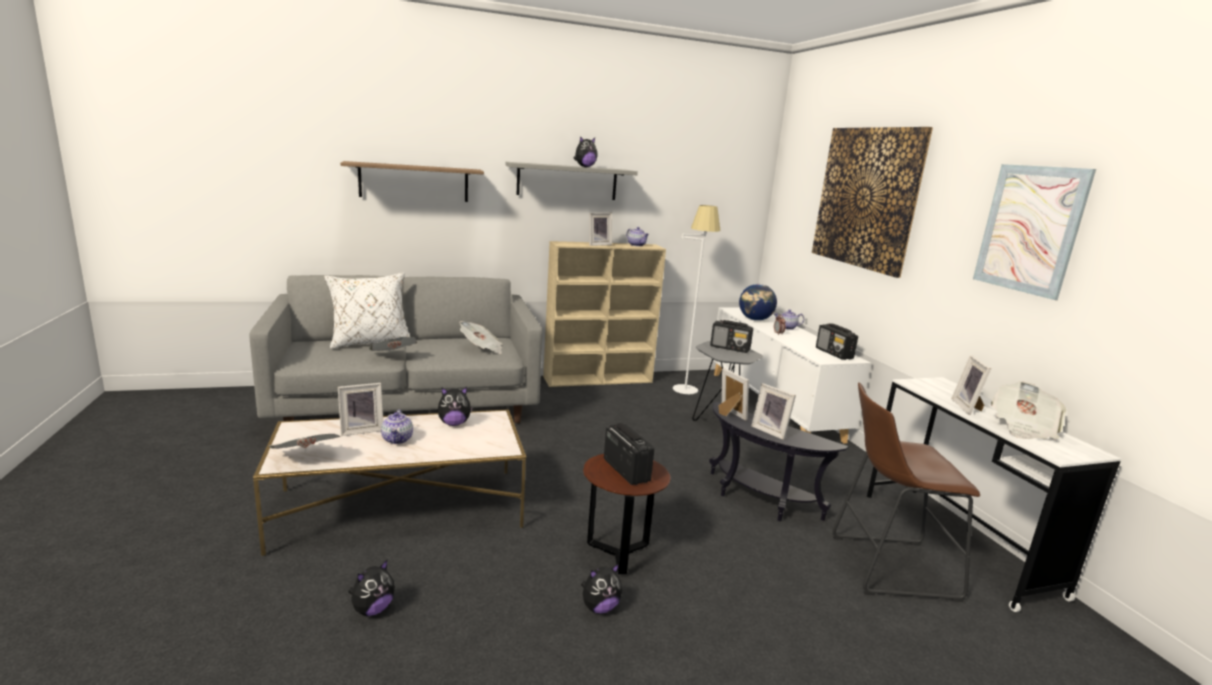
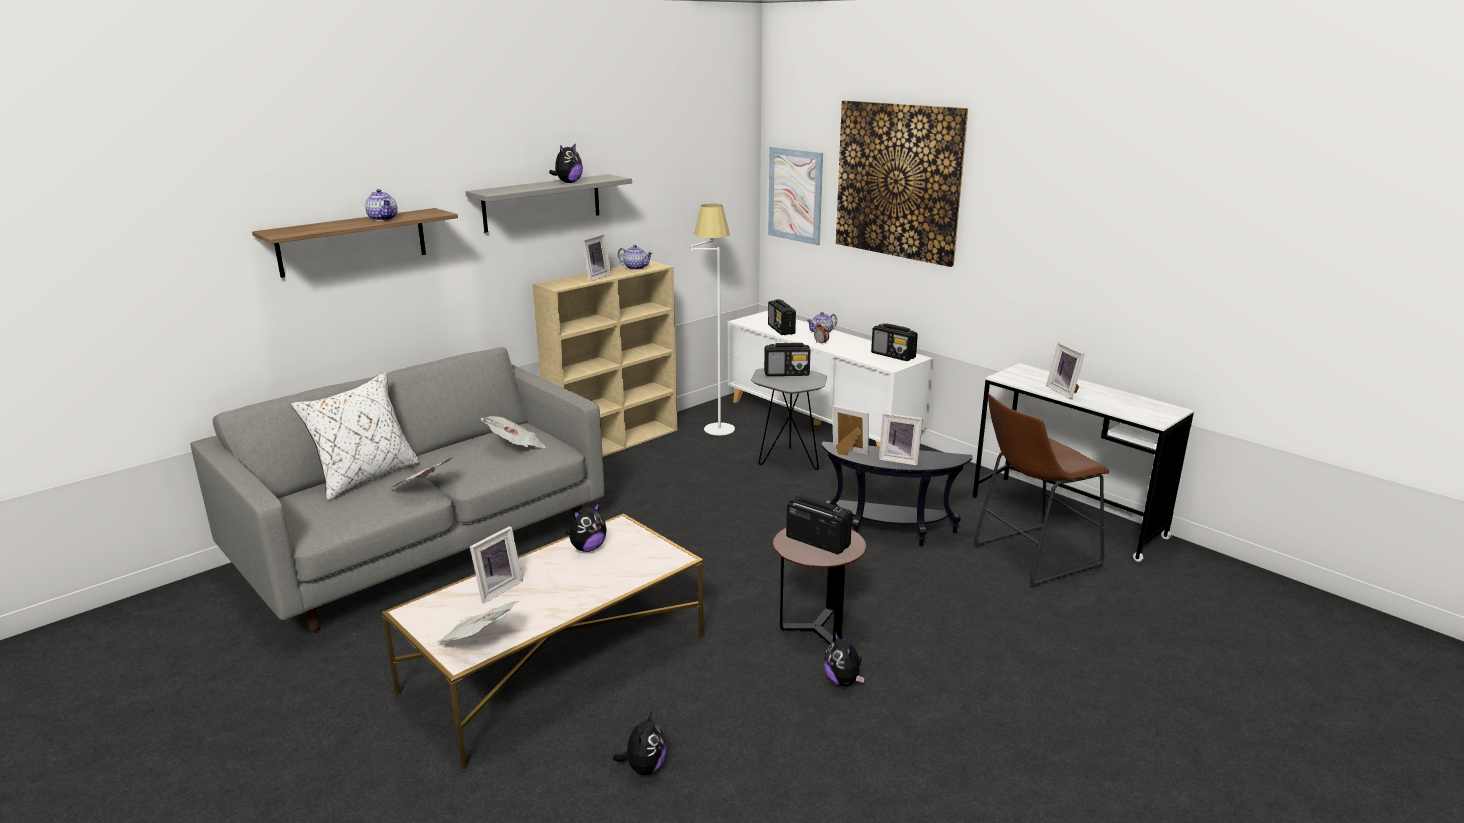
camera: 25 degrees left, 5 degrees up
(398, 439) = (552, 586): teapot -> teapot (383, 219)
(599, 607) = (843, 681): plush toy -> plush toy turned 120 degrees clockwise
(755, 320) = (781, 330): globe -> radio
(1022, 428) = (1115, 401): newspaper -> none
(1029, 229) = (1085, 214): picture -> picture (795, 195)

